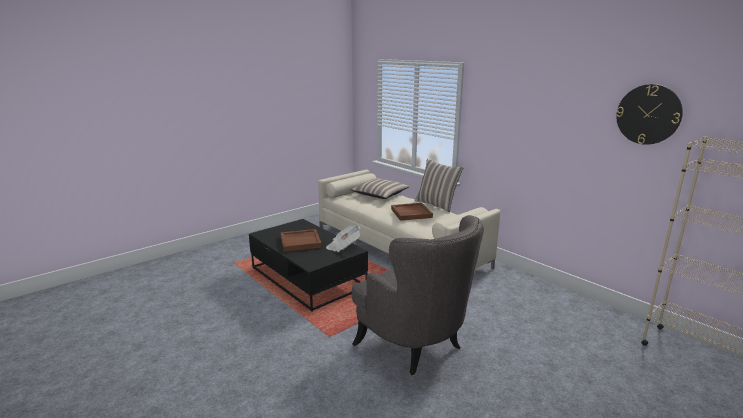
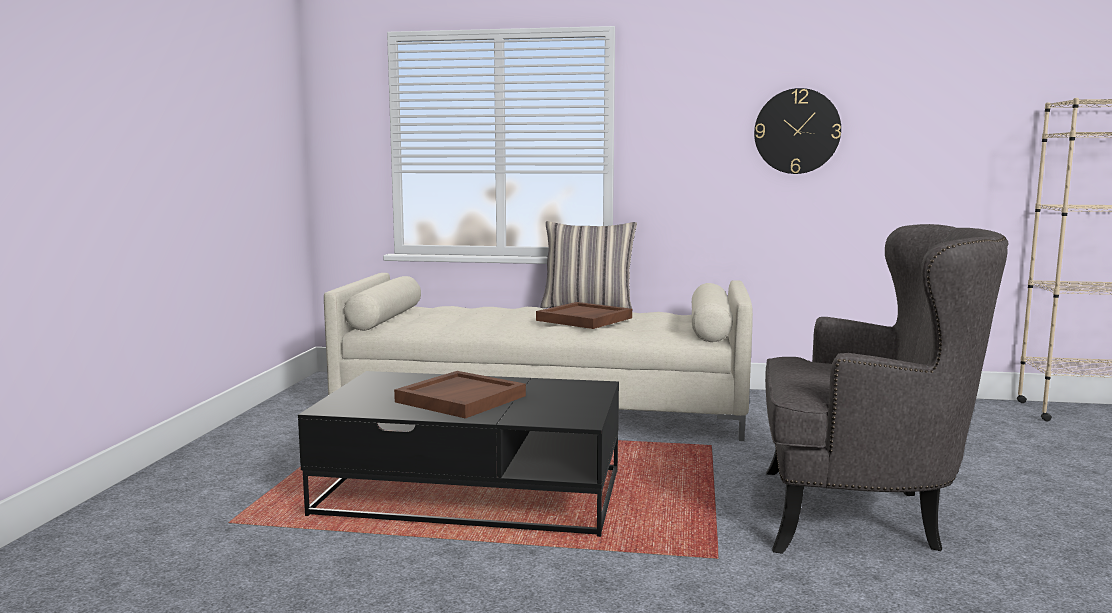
camera: 40 degrees left, 10 degrees down
(343, 247) = (565, 386): newspaper -> none
(380, 194) = (456, 311): pillow -> none
(648, 114) = (962, 83): wall clock -> wall clock (797, 131)

